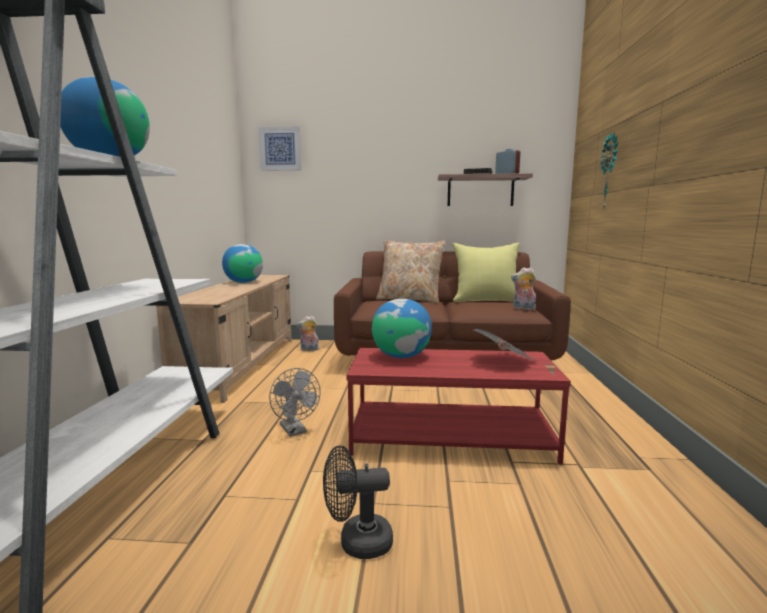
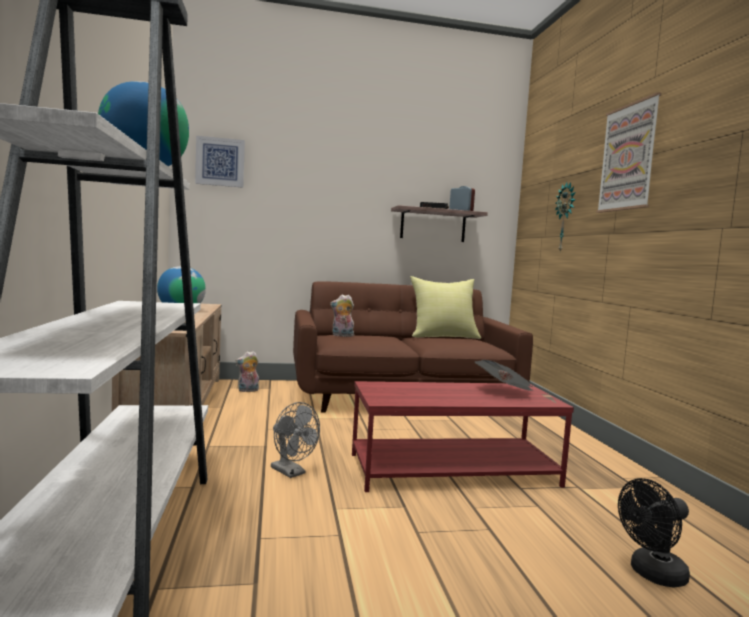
camera: 15 degrees left, 5 degrees down
(357, 542) = (424, 566): black fan -> black fan (652, 575)
(401, 356) = (405, 388): globe -> none
(410, 299) = (366, 334): beige pillow -> none
(523, 309) = (487, 345): plush toy -> plush toy (342, 336)
(668, 95) = (628, 157): none -> picture

